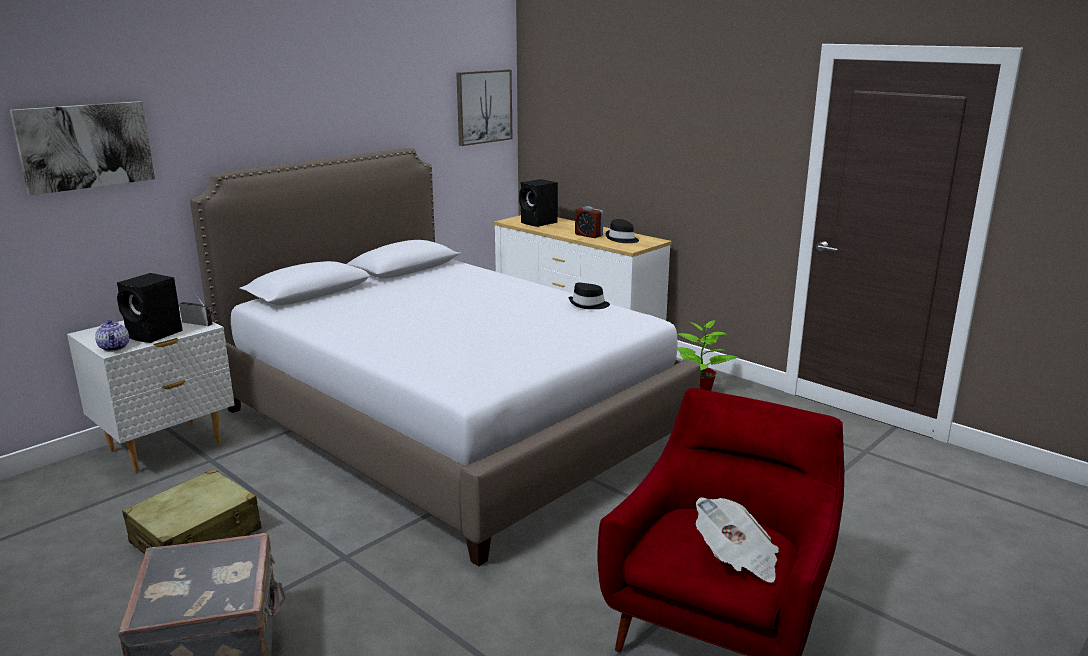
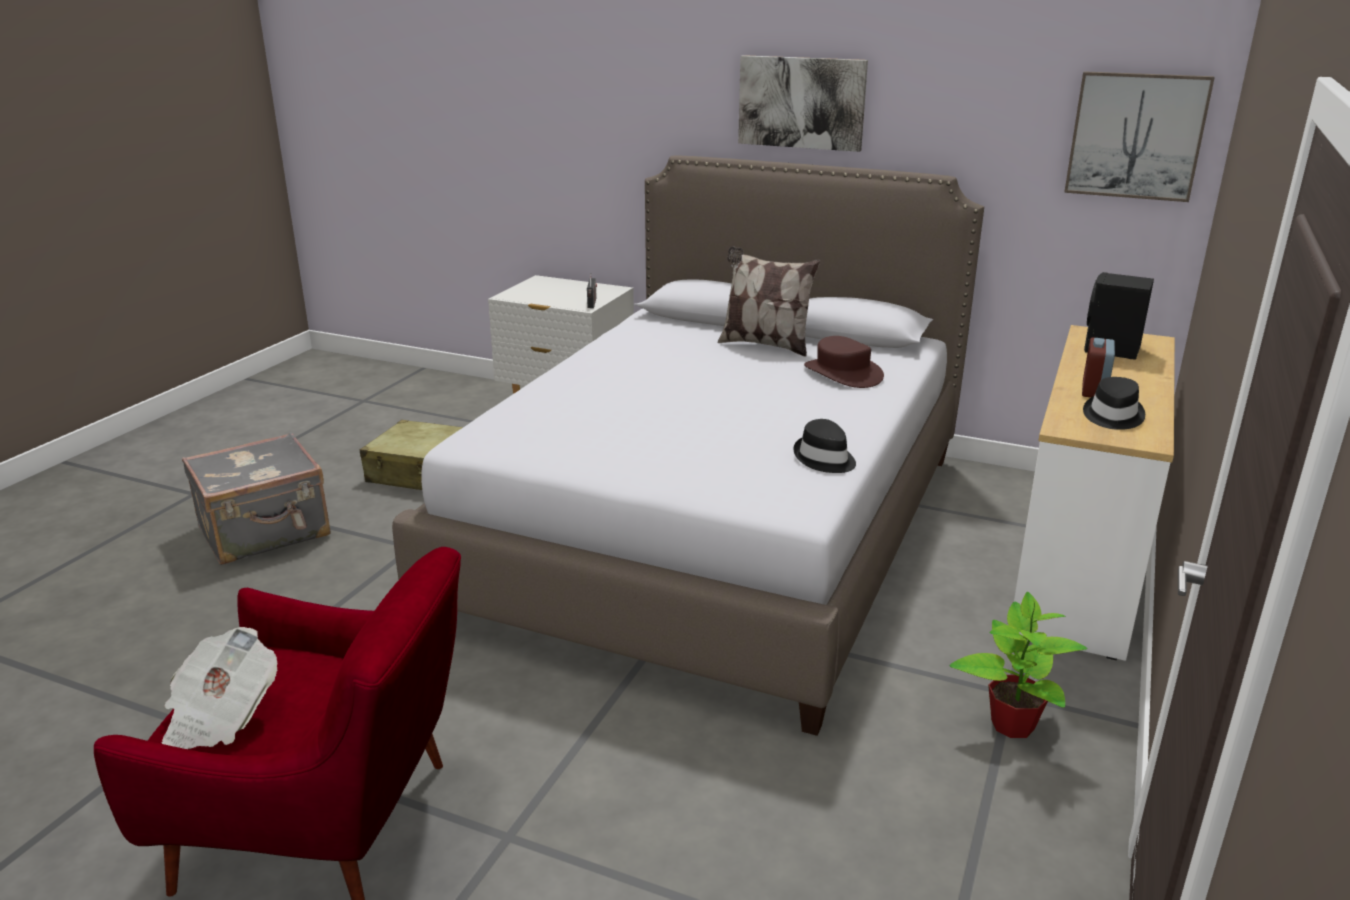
camera: 70 degrees right, 5 degrees up
(85, 146) = (570, 104): picture -> picture (801, 102)
(115, 348) = (512, 295): teapot -> none
(155, 335) = (551, 298): black speaker -> none
(390, 289) = (764, 344): none -> pillow
(467, 281) = (842, 373): none -> brown hat

